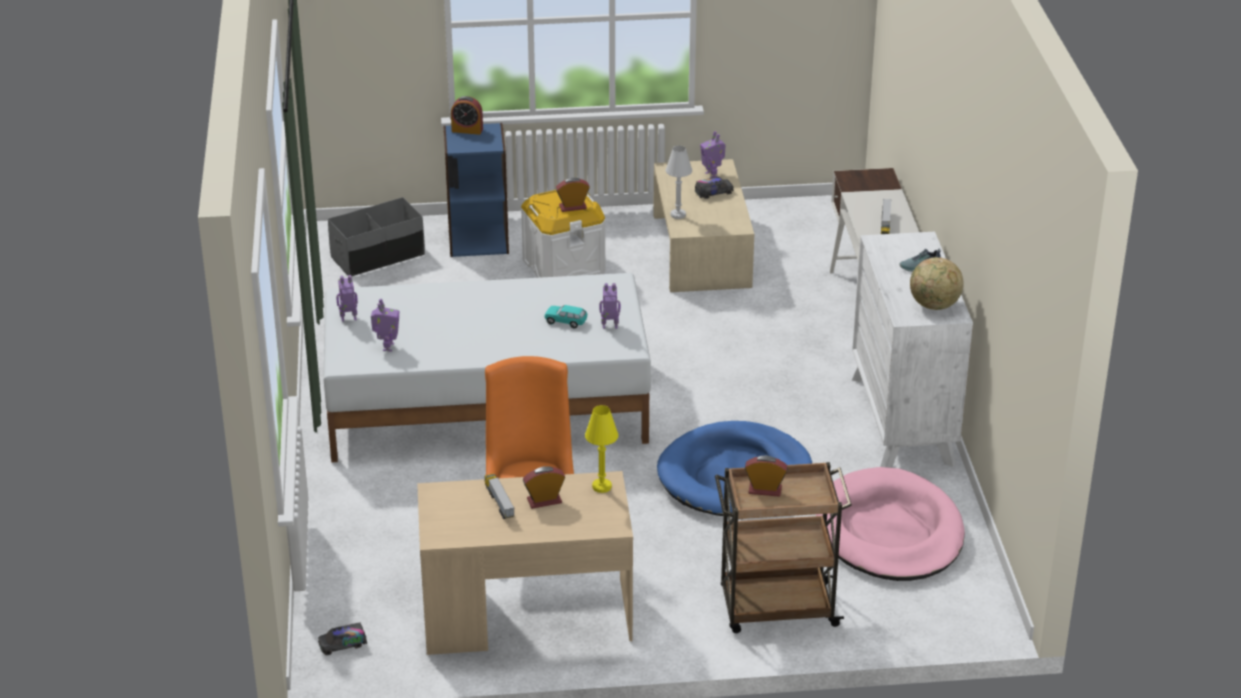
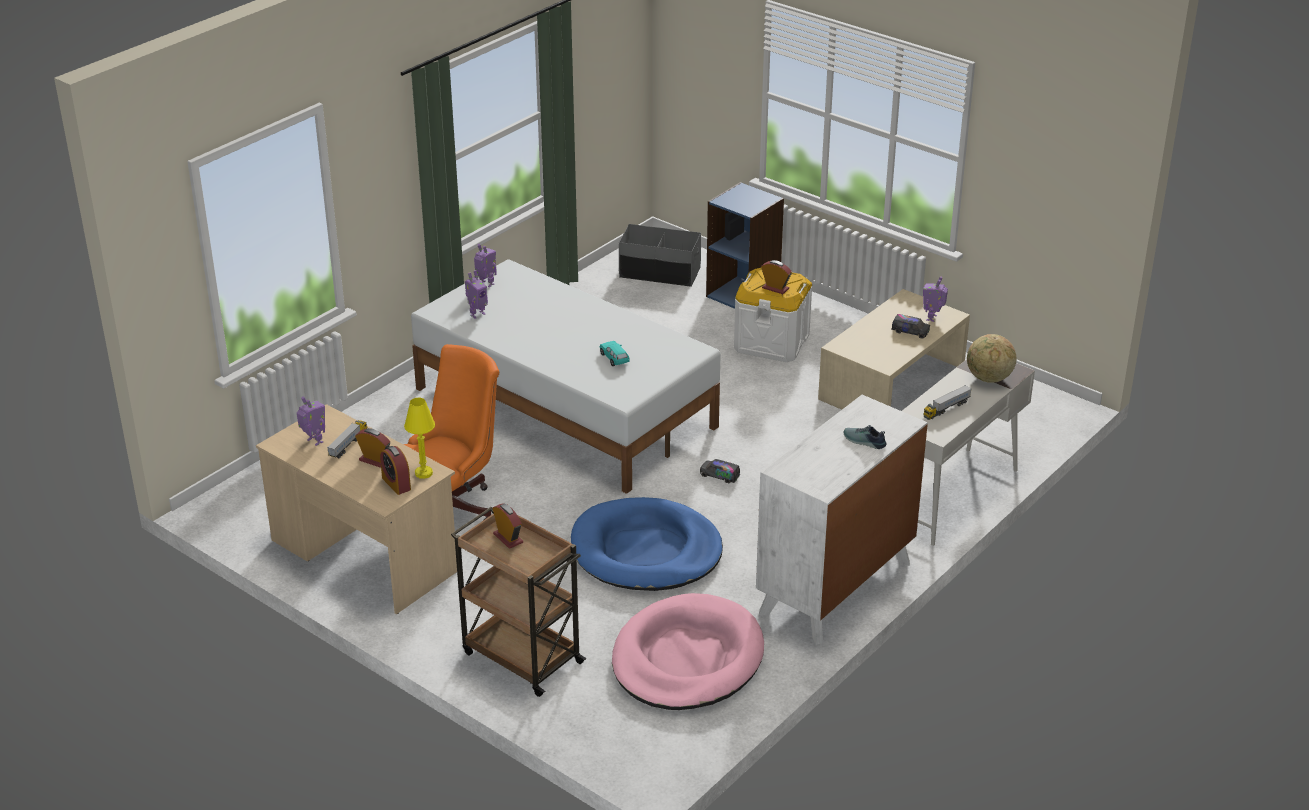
camera: 45 degrees right, 0 degrees up
(342, 645) = (240, 503): toy truck -> toy truck (719, 476)
(467, 130) = (750, 192): alarm clock -> alarm clock (396, 483)
(610, 326) = (637, 378): toy robot -> toy robot (314, 441)
(678, 215) = (855, 334): white table lamp -> none
(934, 306) = (820, 474): globe -> globe (988, 378)

